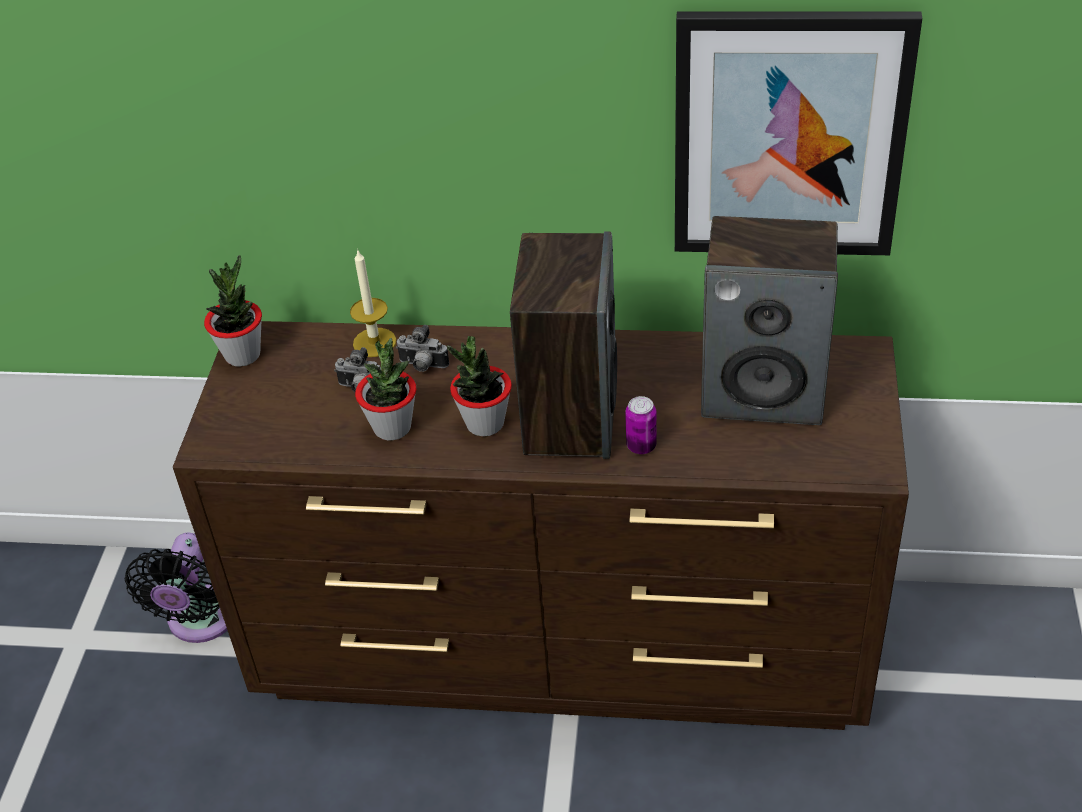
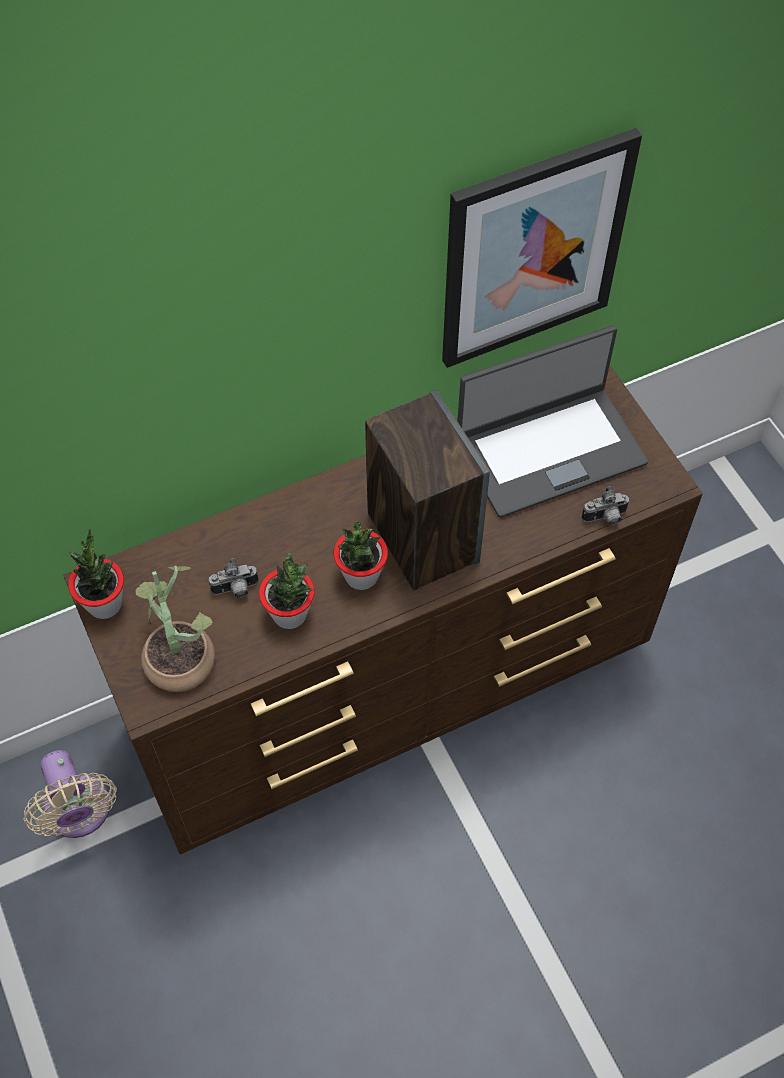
camera: 35 degrees left, 15 degrees up
(200, 621) = (80, 813): black fan -> beige fan
(269, 418) = (179, 654): none -> potted plant
(374, 342) = (211, 540): candle -> none
(422, 366) = (270, 545): camera -> camera (605, 518)
(641, 446) = (494, 540): can -> none
(764, 392) = (549, 450): speaker -> laptop

